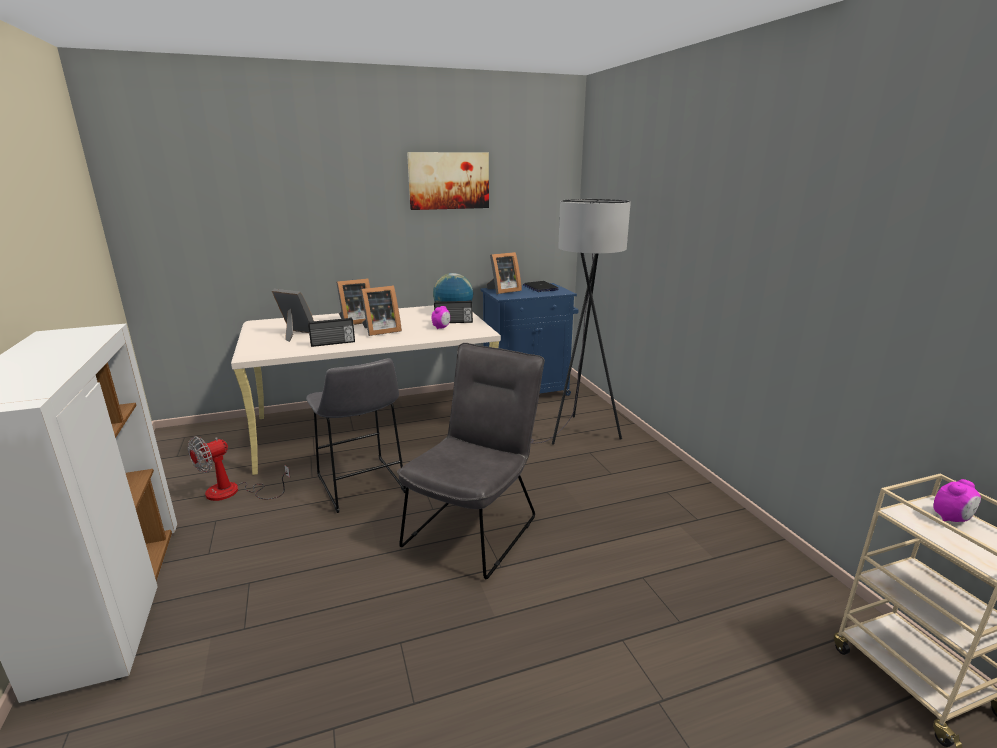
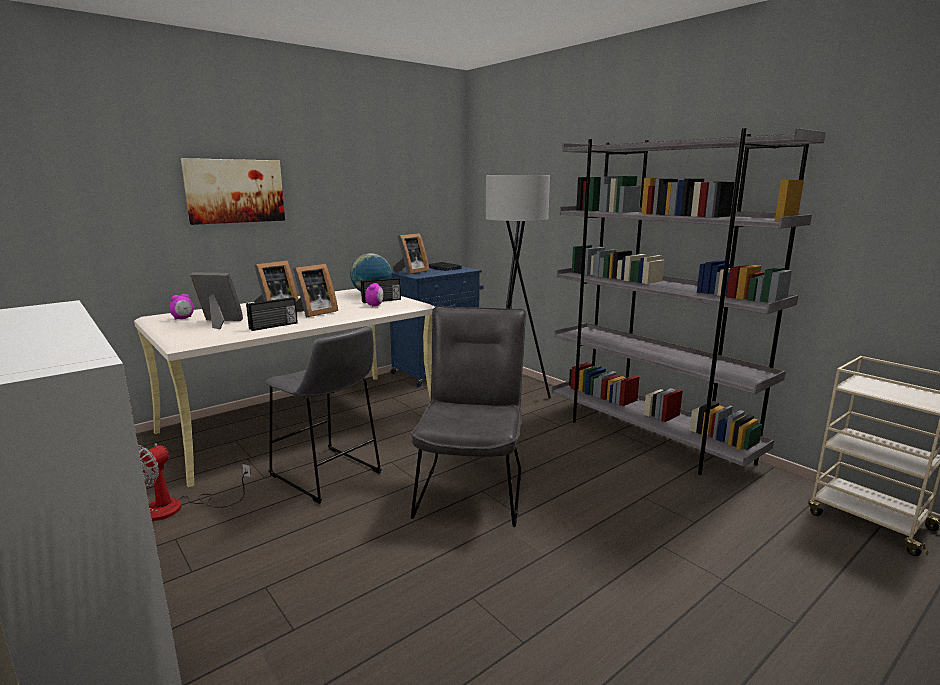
camera: 20 degrees left, 5 degrees down
(448, 181) = (351, 163): picture -> picture (235, 191)
(699, 506) = (648, 437): none -> grey bookcase
(951, 519) = (881, 384): alarm clock -> alarm clock (183, 318)

